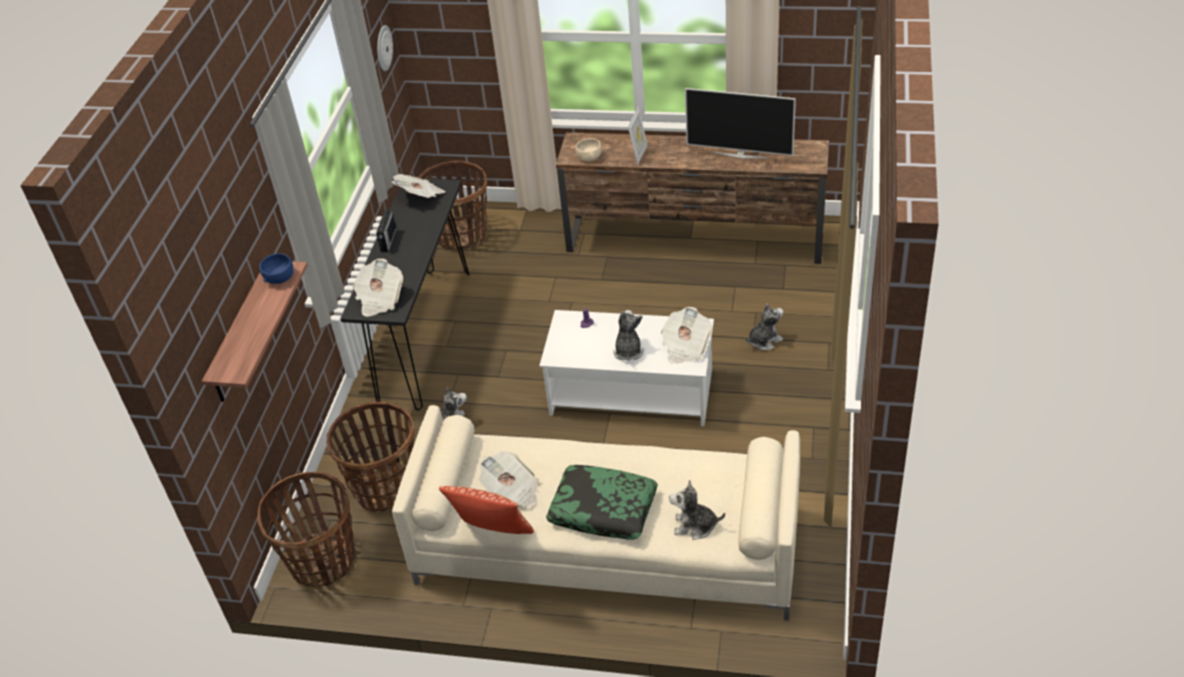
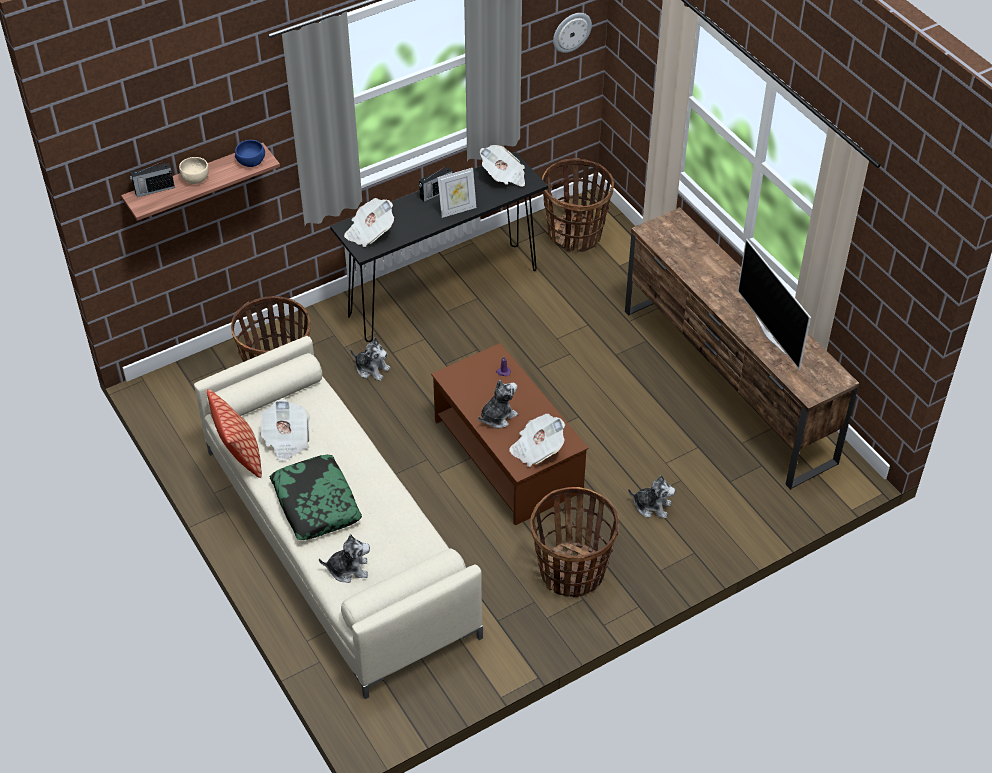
camera: 45 degrees right, 5 degrees up
(227, 355) = (154, 190): none -> radio
(323, 561) = (185, 389): basket -> basket (572, 572)
(589, 157) = (663, 242): beige bowl -> beige bowl (195, 178)
(630, 392) = (507, 455): white coffee table -> brown coffee table
(639, 154) = (700, 270): picture frame -> picture frame (457, 210)
(695, 526) = (348, 569): plush toy -> plush toy turned 120 degrees clockwise

